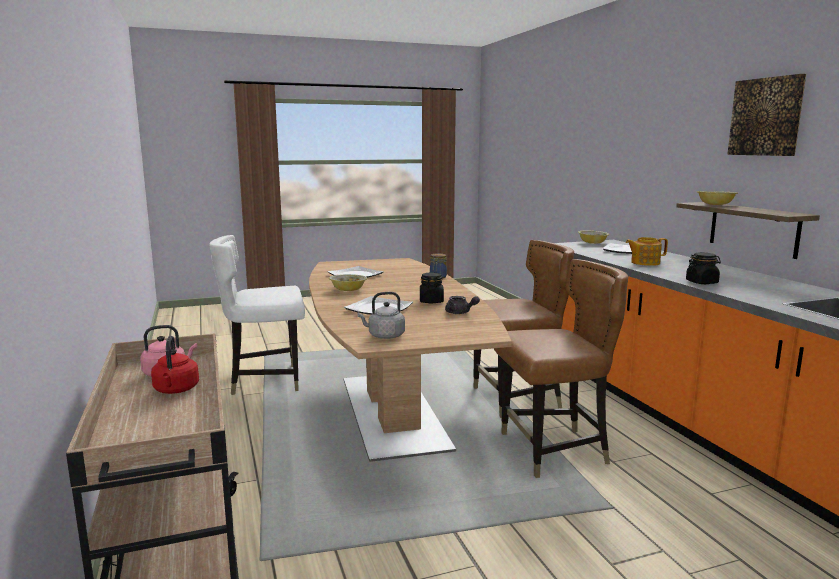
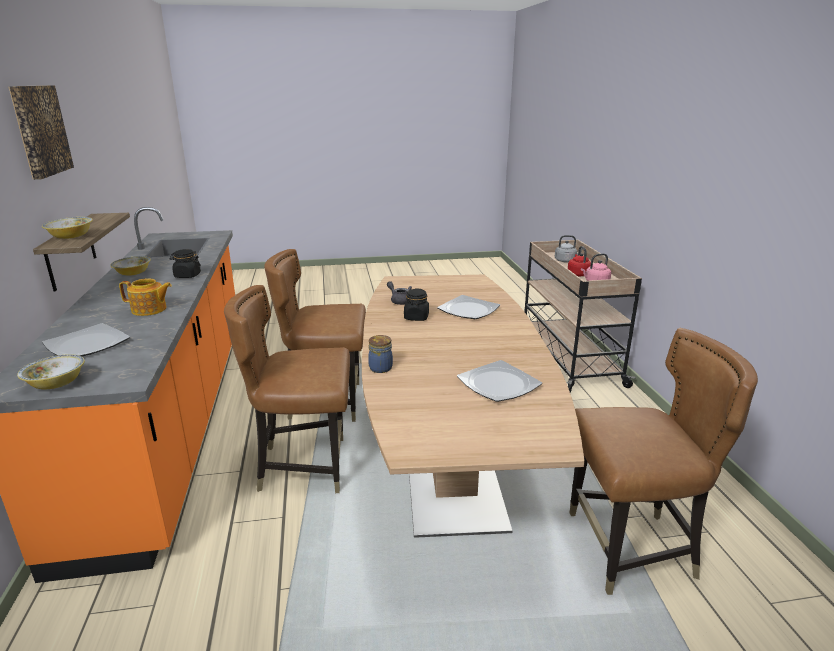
camera: 170 degrees left, 10 degrees up
(265, 381) = (630, 549): white chair -> brown chair
(348, 290) = (502, 343): bowl -> bowl (133, 274)
(384, 336) = (466, 283): grey kettle -> grey kettle (566, 261)

